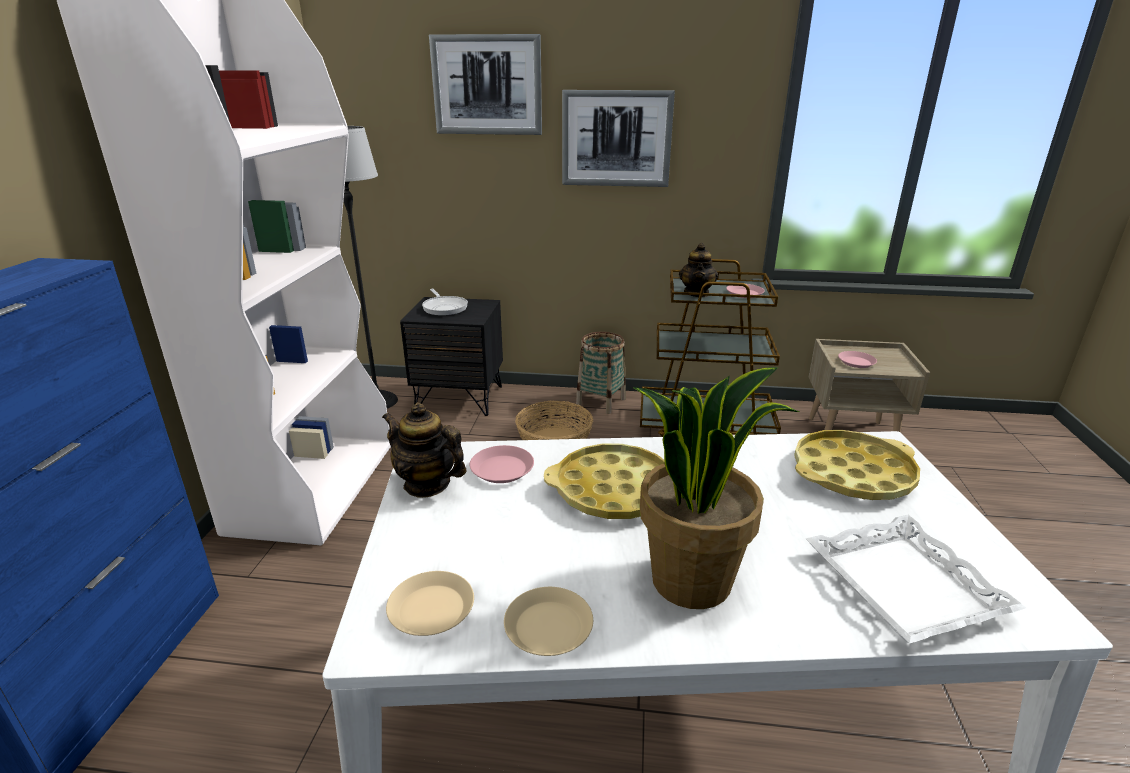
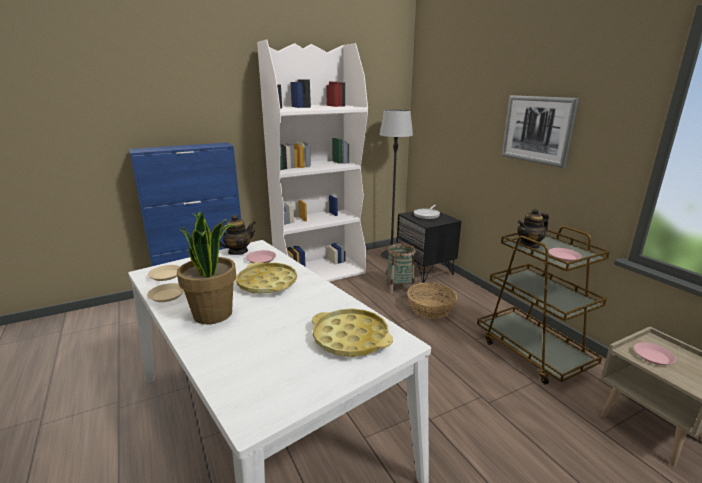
camera: 55 degrees right, 5 degrees down
(427, 484) = (237, 252): teapot -> teapot turned 60 degrees clockwise
(487, 85) = (476, 91): picture -> none
(601, 402) = (492, 306): basket -> basket (399, 288)
(902, 585) = (247, 368): white tray -> none

